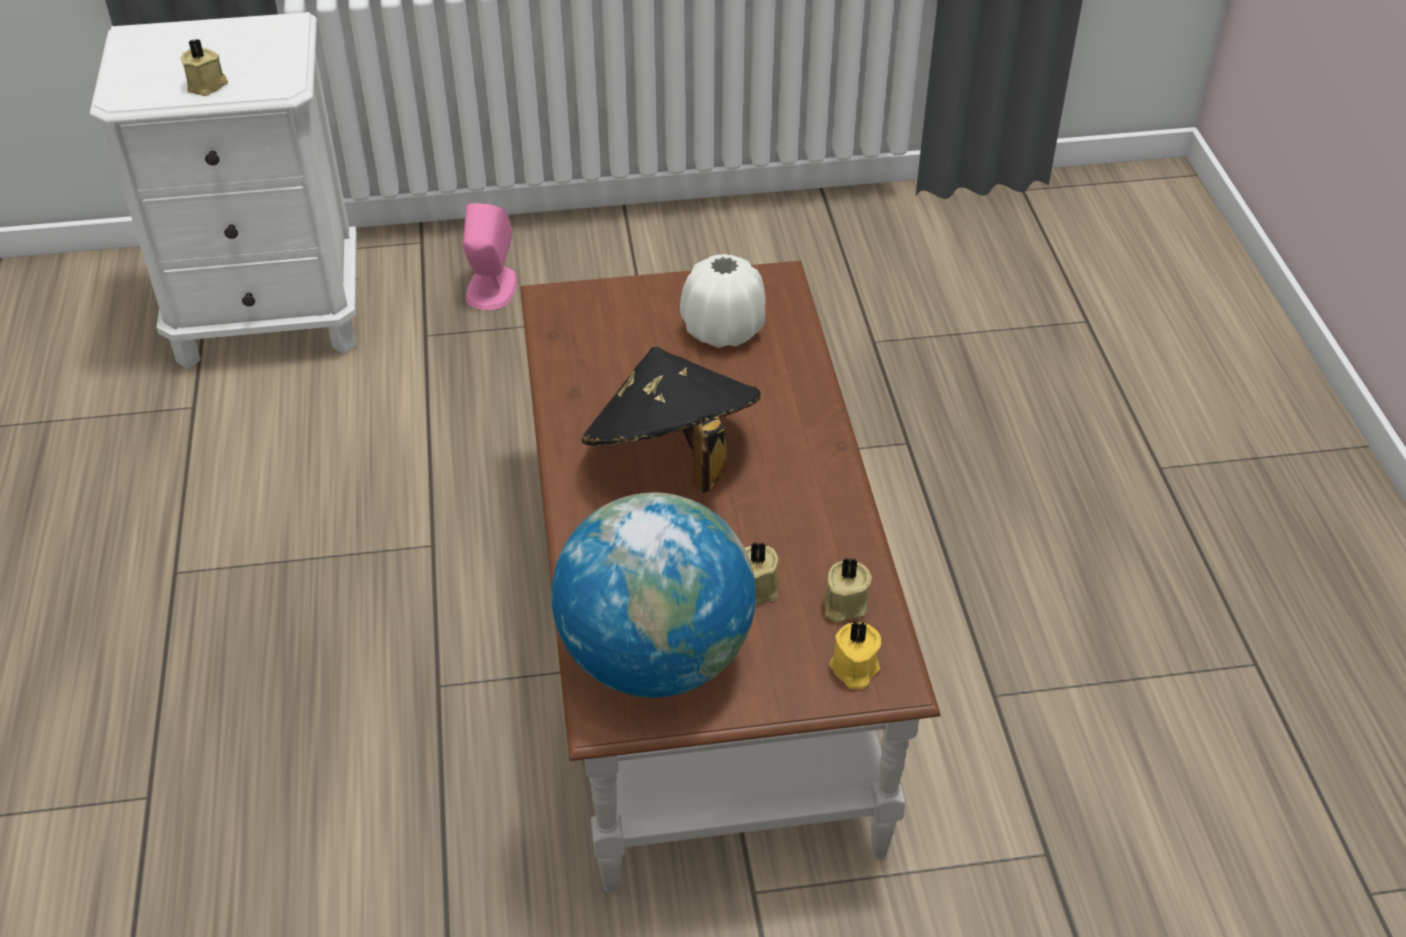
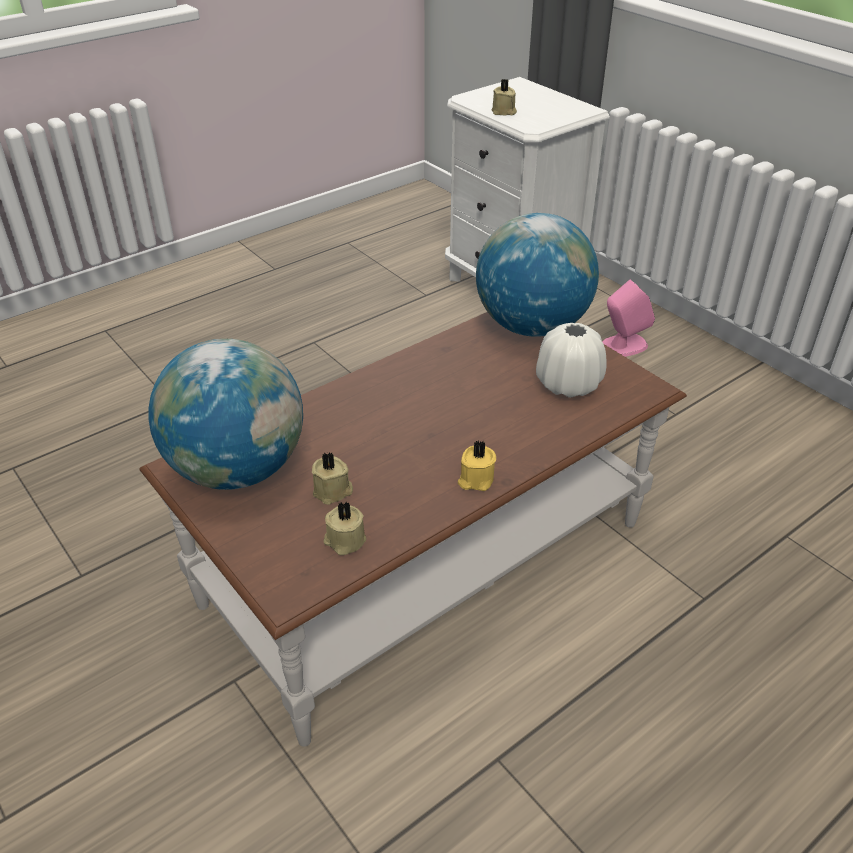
camera: 60 degrees right, 5 degrees down
(594, 306) = (532, 326): none -> globe
(672, 459) = (421, 409): black hat -> none
(853, 669) = (284, 569): yellow candle -> yellow candle (475, 480)

